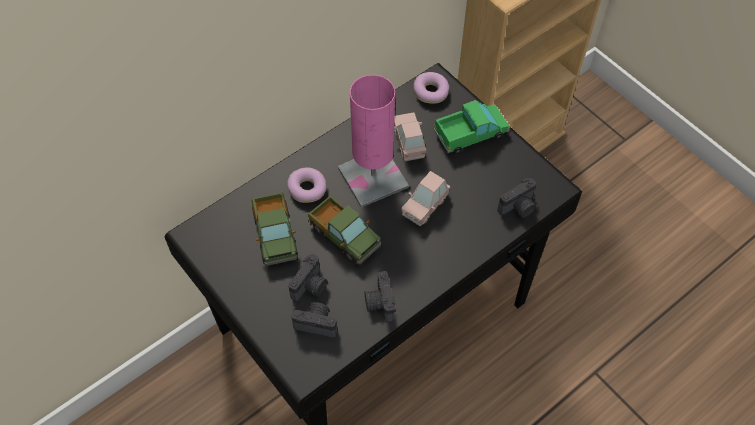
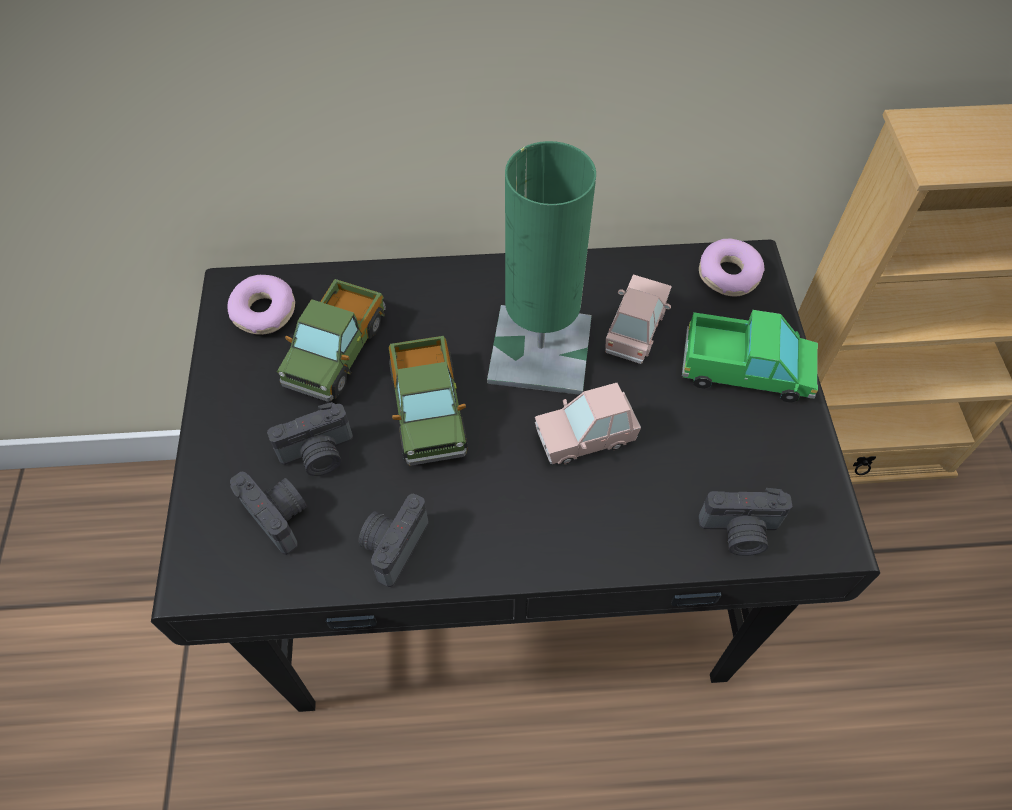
camera: 35 degrees right, 0 degrees up
(307, 189) = (433, 314): donut -> donut (264, 312)
(373, 177) = (540, 350): pink table lamp -> green table lamp

